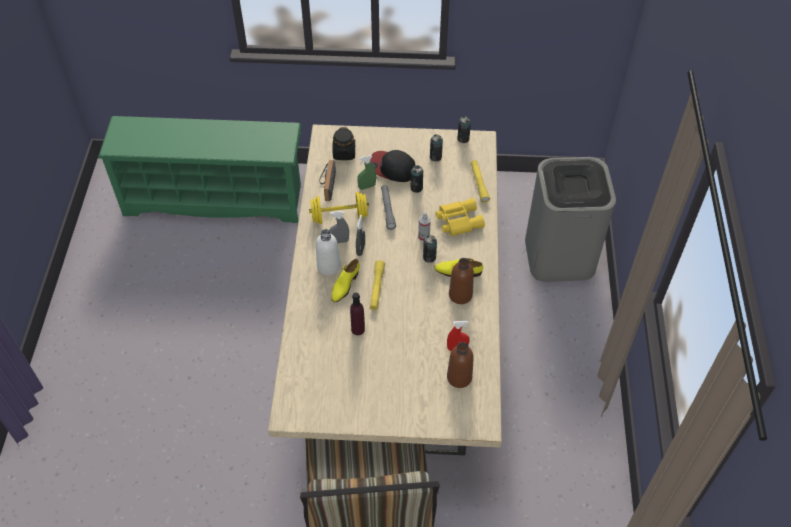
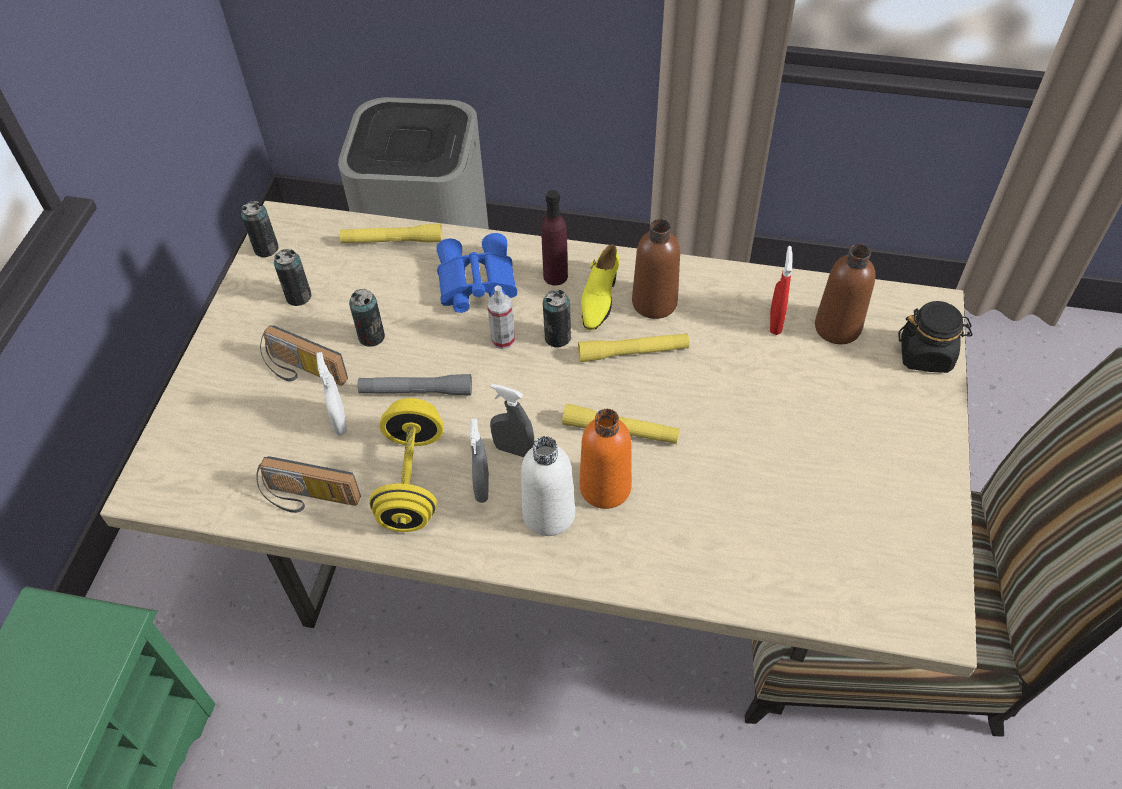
camera: 80 degrees left, 0 degrees up
(344, 153) = (223, 455): black jar -> black jar (926, 354)
(345, 285) = (605, 487): yellow shoe -> orange bottle
(358, 329) = (722, 474): purple bottle -> purple bottle (555, 276)
(367, 186) = (339, 421): green spray bottle -> white spray bottle
(391, 168) = (302, 372): cap -> radio
(425, 288) = (633, 352): none -> yellow flashlight
(457, 220) = (475, 283): yellow binoculars -> blue binoculars

